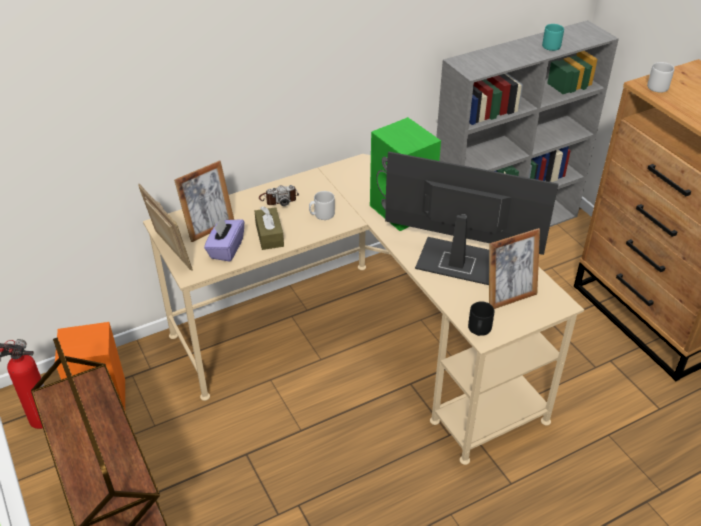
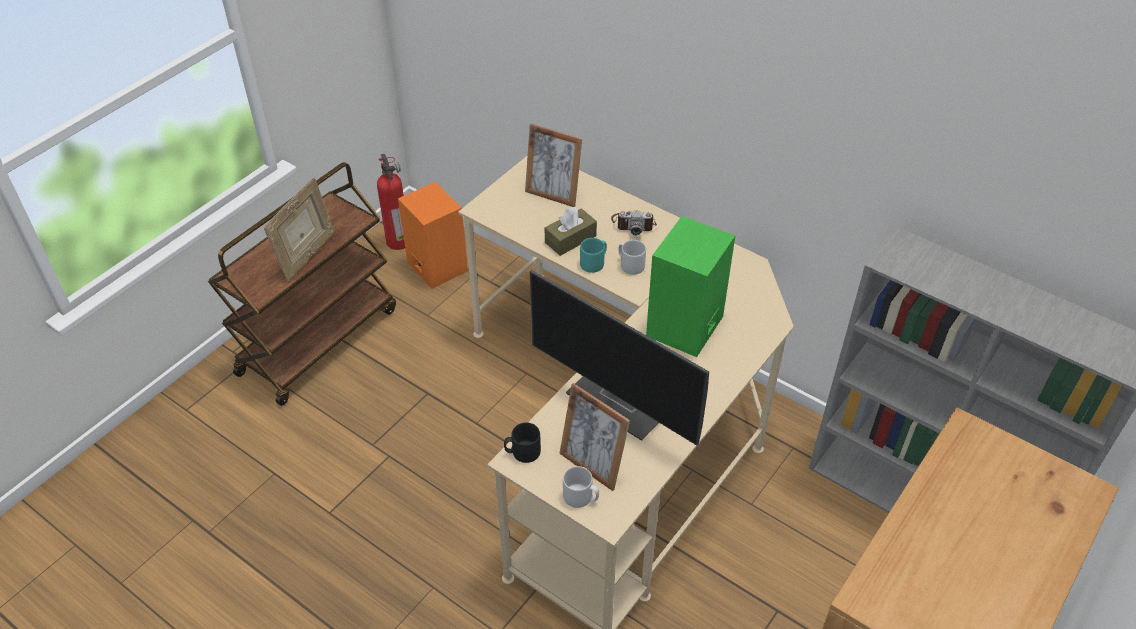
camera: 65 degrees right, 5 degrees up
(170, 253) = (500, 185): picture frame -> picture frame (307, 255)
(226, 249) = (529, 218): purple tissue box -> none
(279, 198) = (633, 224): camera -> camera turned 45 degrees counterclockwise
(456, 262) = (623, 400): monitor -> monitor turned 135 degrees clockwise
(550, 45) = (1039, 319): turquoise mug -> turquoise mug (594, 263)
(659, 86) = (978, 449): grey mug -> grey mug (581, 497)

